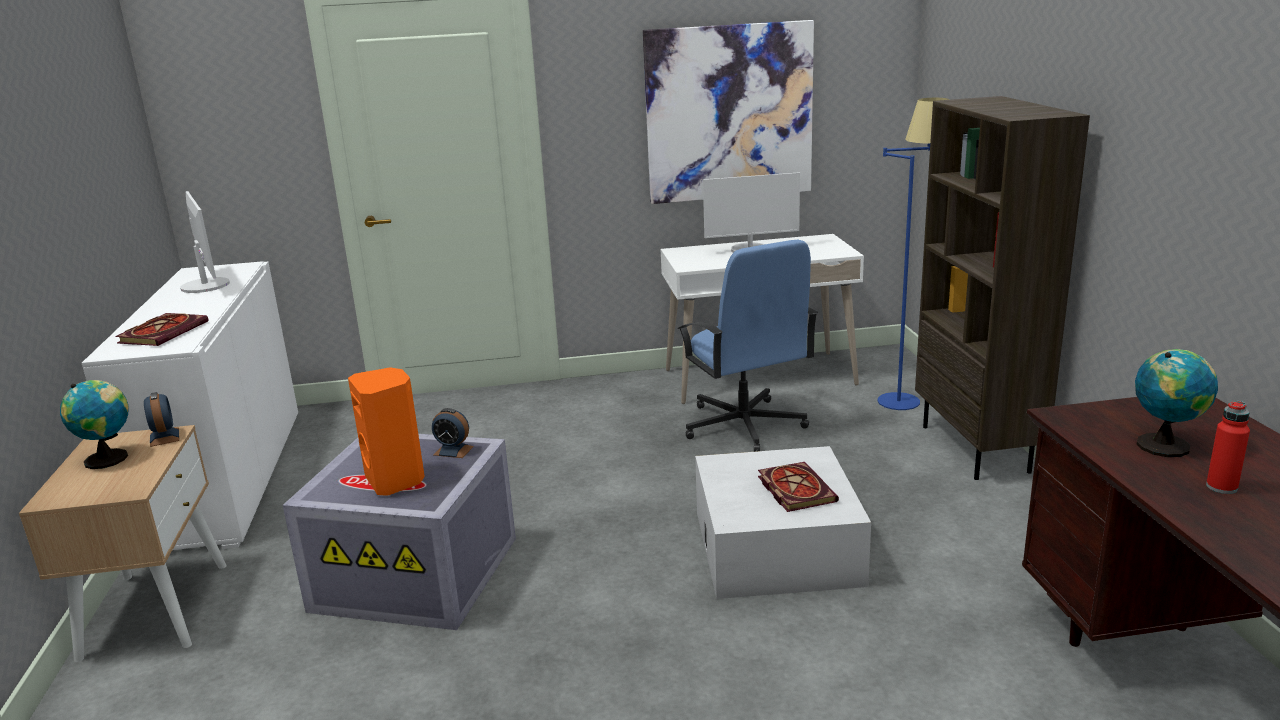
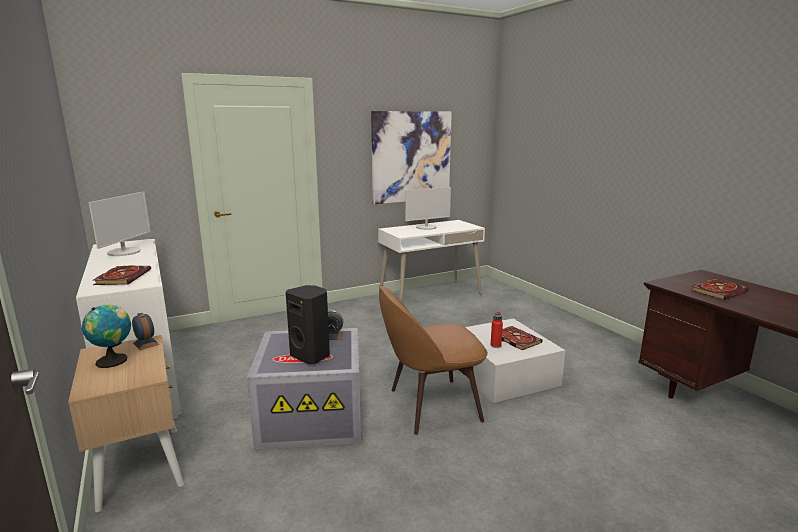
camera: 20 degrees left, 5 degrees down
(206, 285) = (124, 252): monitor -> monitor turned 60 degrees clockwise
(396, 480) = (311, 355): orange speaker -> black speaker
(607, 586) = (430, 405): none -> brown chair
(744, 426) = (440, 318): blue office chair -> none
(906, 394) = (506, 297): blue floor lamp -> none
(976, 449) = (558, 317): brown bookcase -> none
(1165, 445) = (718, 291): globe -> book
(1221, 487) = (761, 304): red bottle -> red bottle (495, 345)

